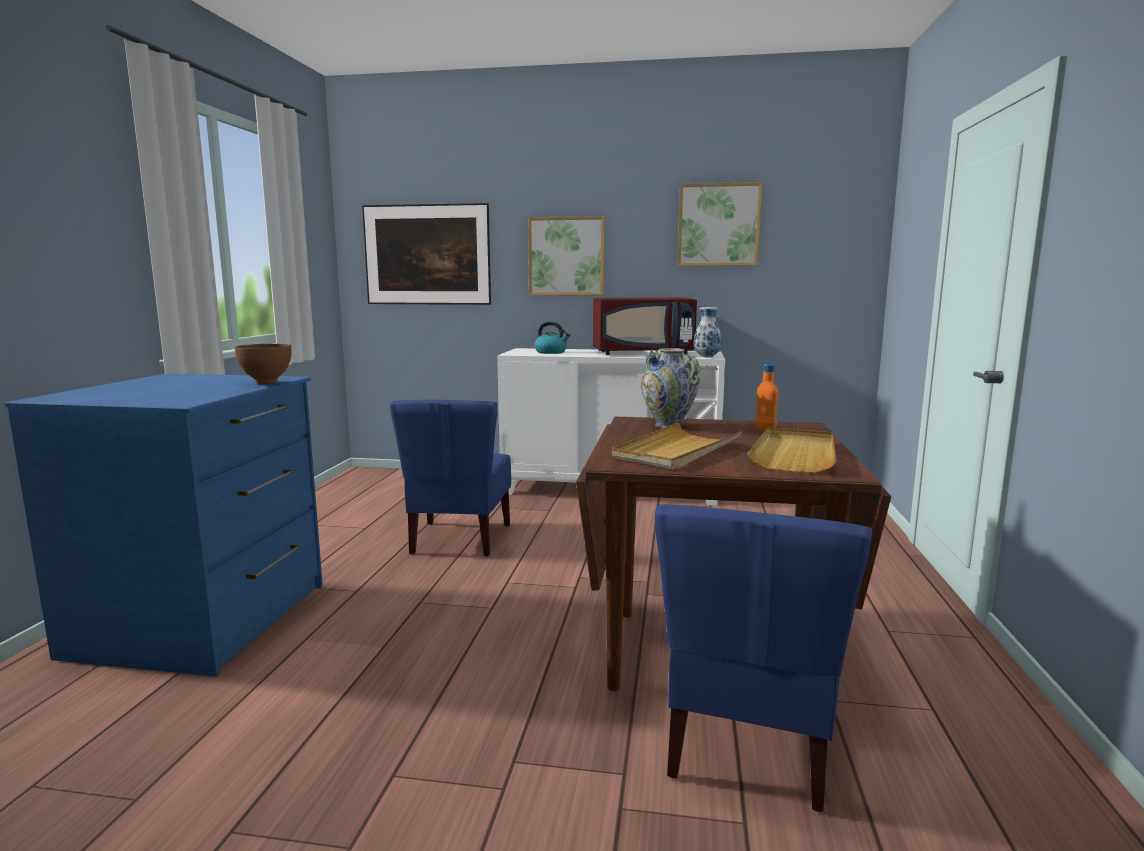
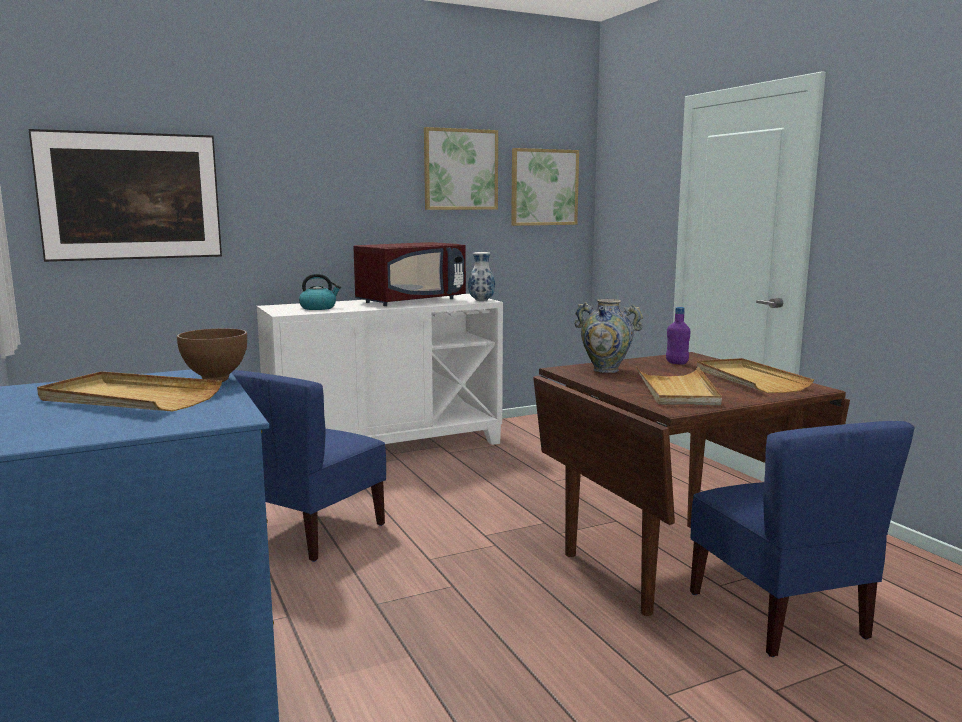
camera: 35 degrees left, 0 degrees up
(189, 386) = (129, 398): none -> beige tray
(459, 539) = (313, 533): blue chair -> blue chair turned 60 degrees clockwise
(566, 256) = (310, 199): picture -> picture (544, 187)
(765, 430) = (676, 363): orange bottle -> purple bottle

